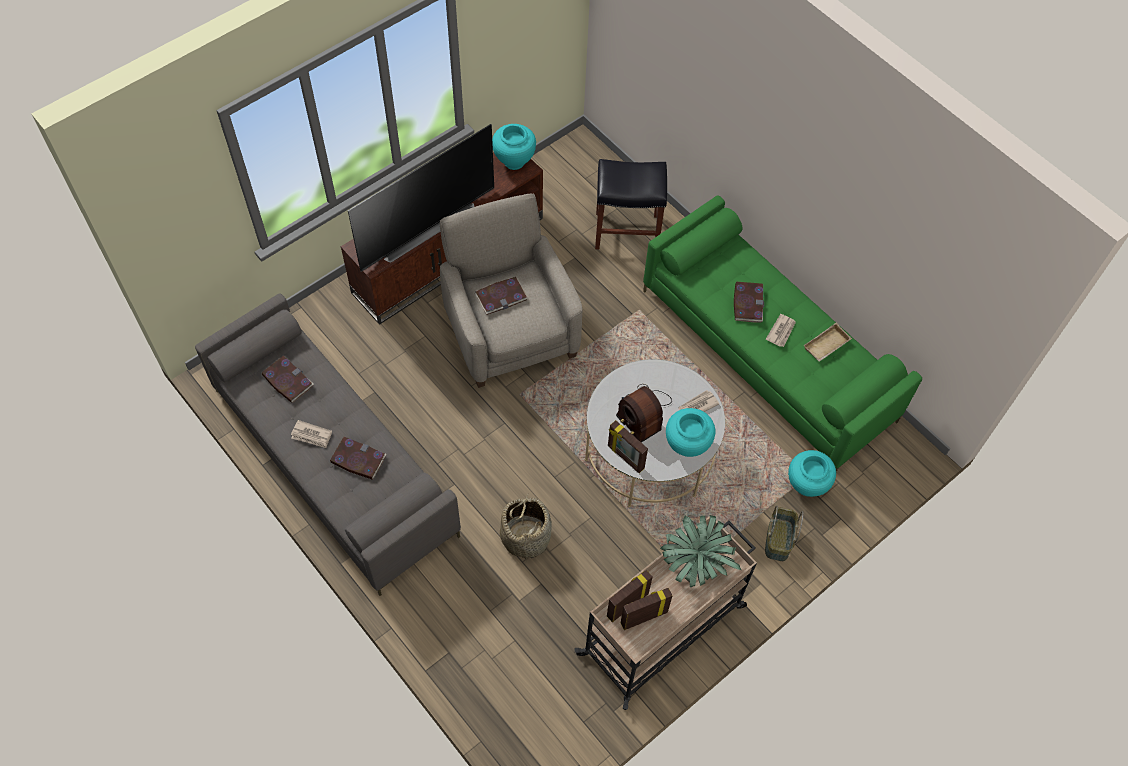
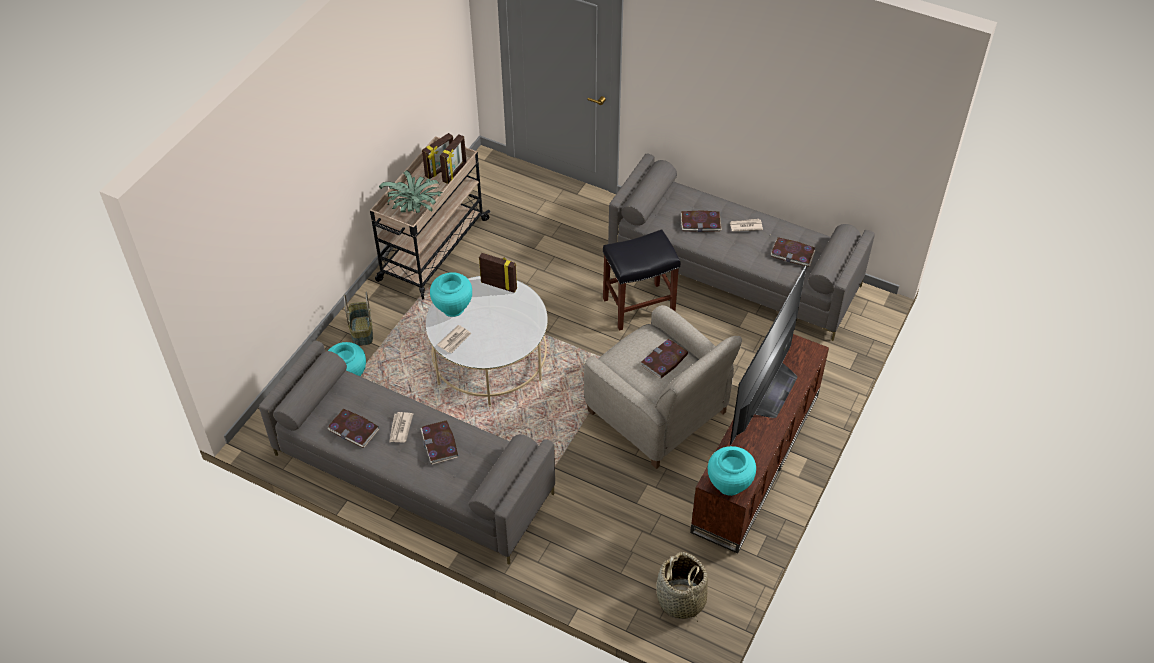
camera: 160 degrees right, 10 degrees down
(525, 537) = (560, 271): basket -> basket (681, 600)
(627, 231) = (597, 551): black stool -> black stool (638, 307)
(642, 413) = (499, 320): radio -> none
(768, 355) = (411, 474): green sofa -> grey sofa
(826, 346) = (354, 429): beige tray -> book

